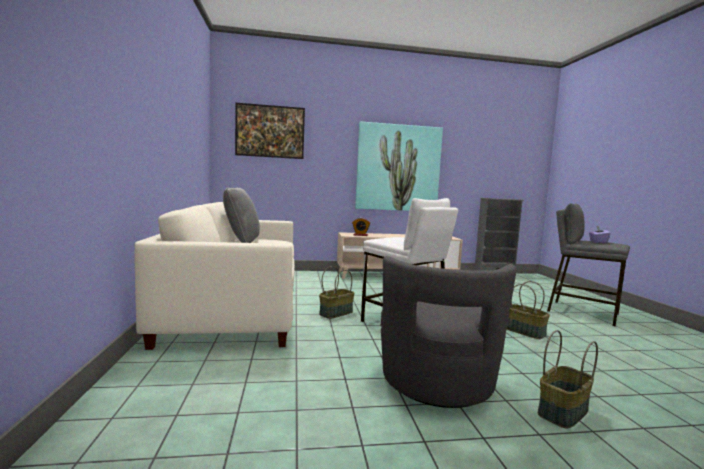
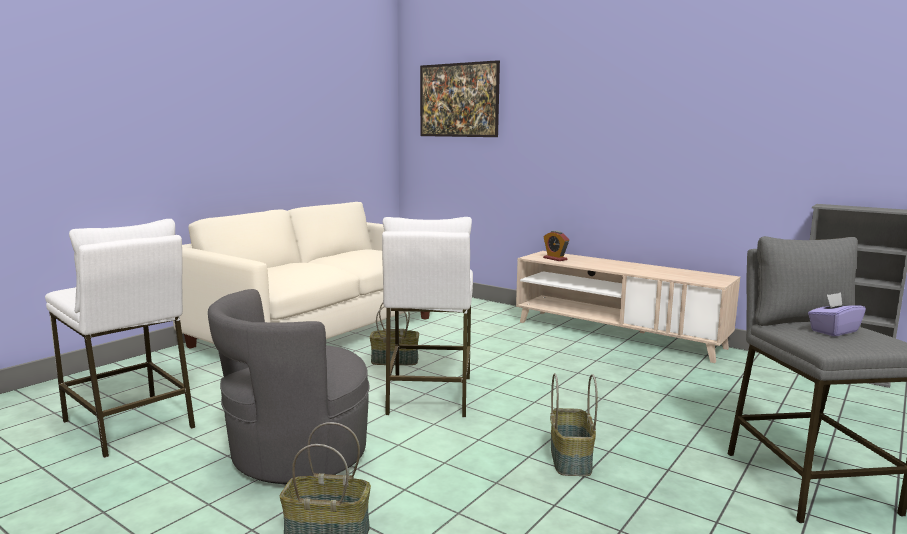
camera: 45 degrees right, 5 degrees up
(242, 241) = (349, 253): grey pillow -> none
(272, 425) = (129, 424): none -> white stool
(398, 168) = (640, 146): picture -> none

